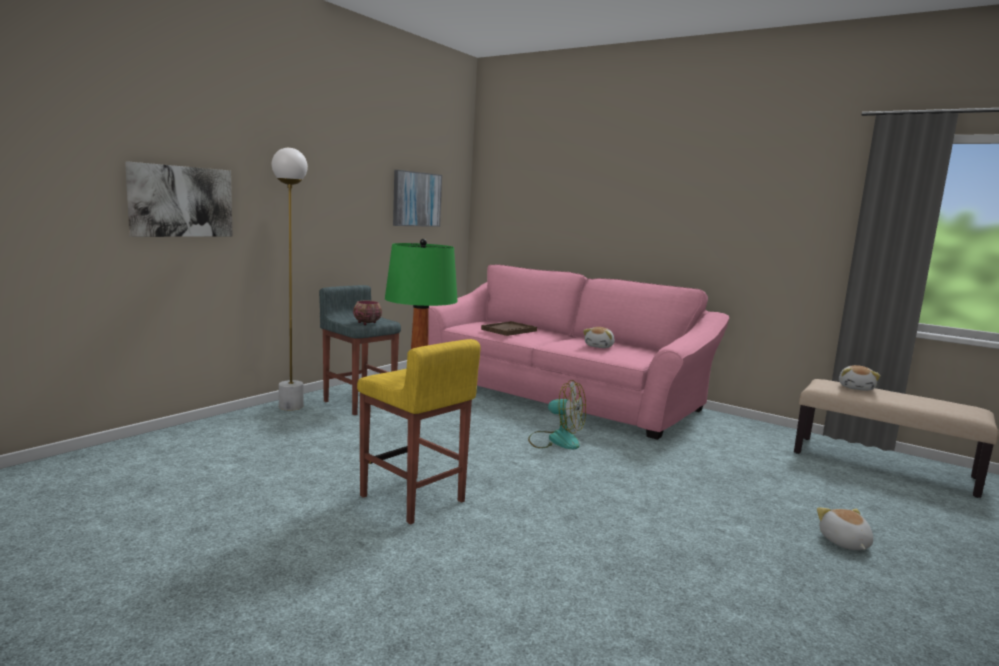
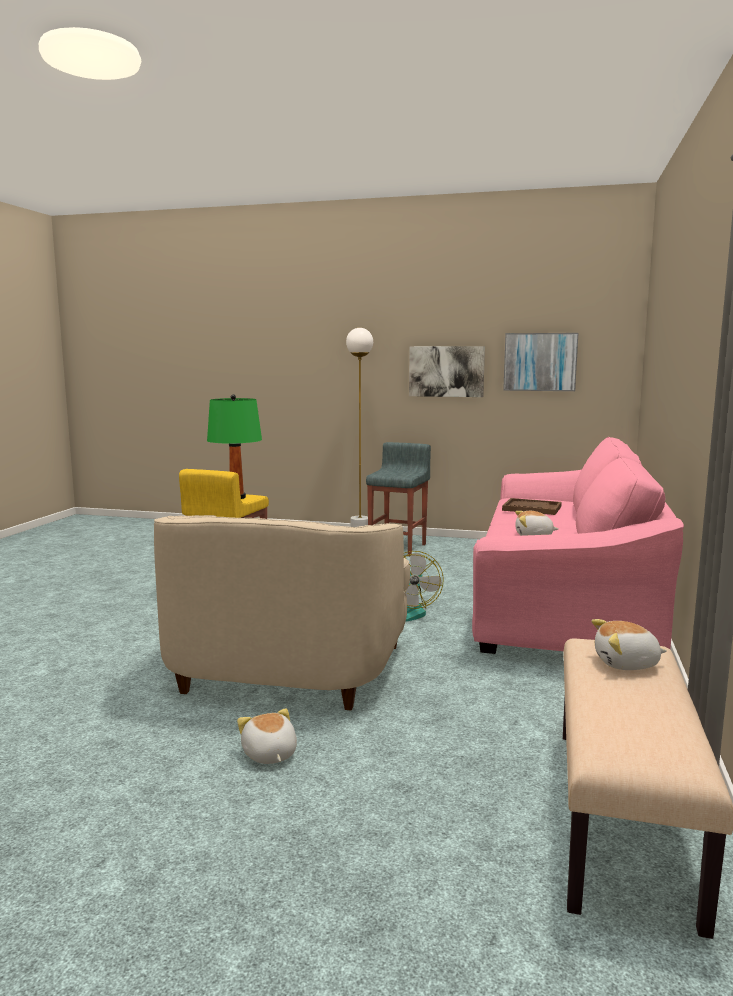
camera: 70 degrees right, 0 degrees up
(181, 201) = (296, 373): picture -> picture (446, 371)
(366, 323) = (385, 474): bowl -> none
(669, 507) = (289, 667): none -> beige armchair
(844, 543) = (269, 754): plush toy -> plush toy turned 90 degrees counterclockwise

